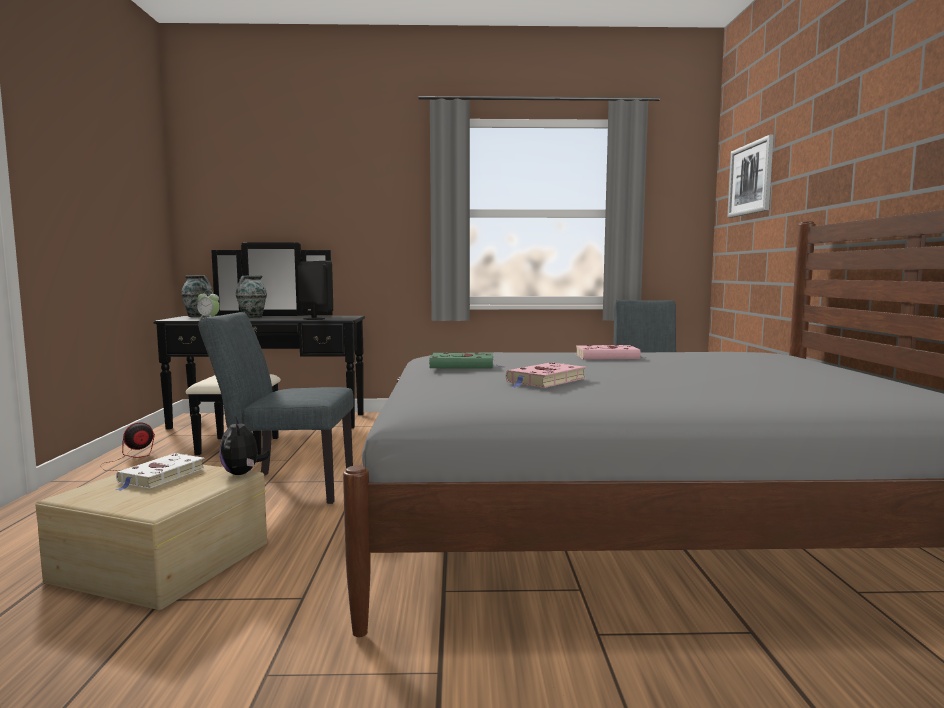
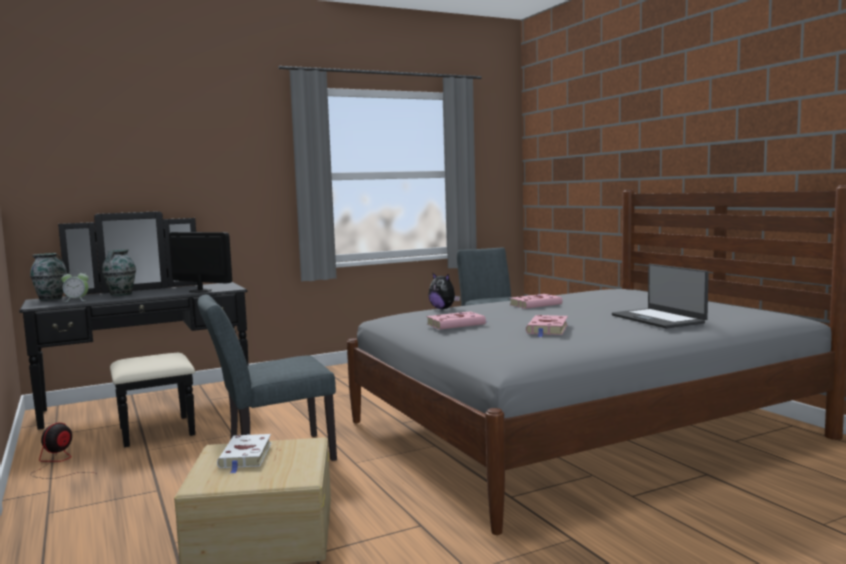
camera: 25 degrees left, 0 degrees up
(243, 473) = (313, 441): plush toy -> plush toy (443, 309)
(464, 366) = (457, 324): green book -> pink book
(727, 386) = (658, 319): none -> laptop
(750, 179) = (562, 149): picture -> none

